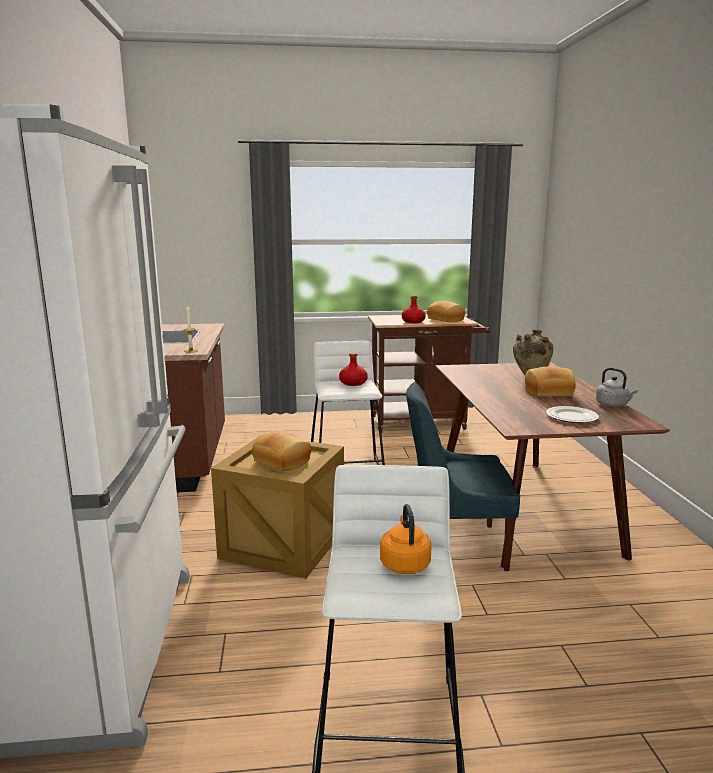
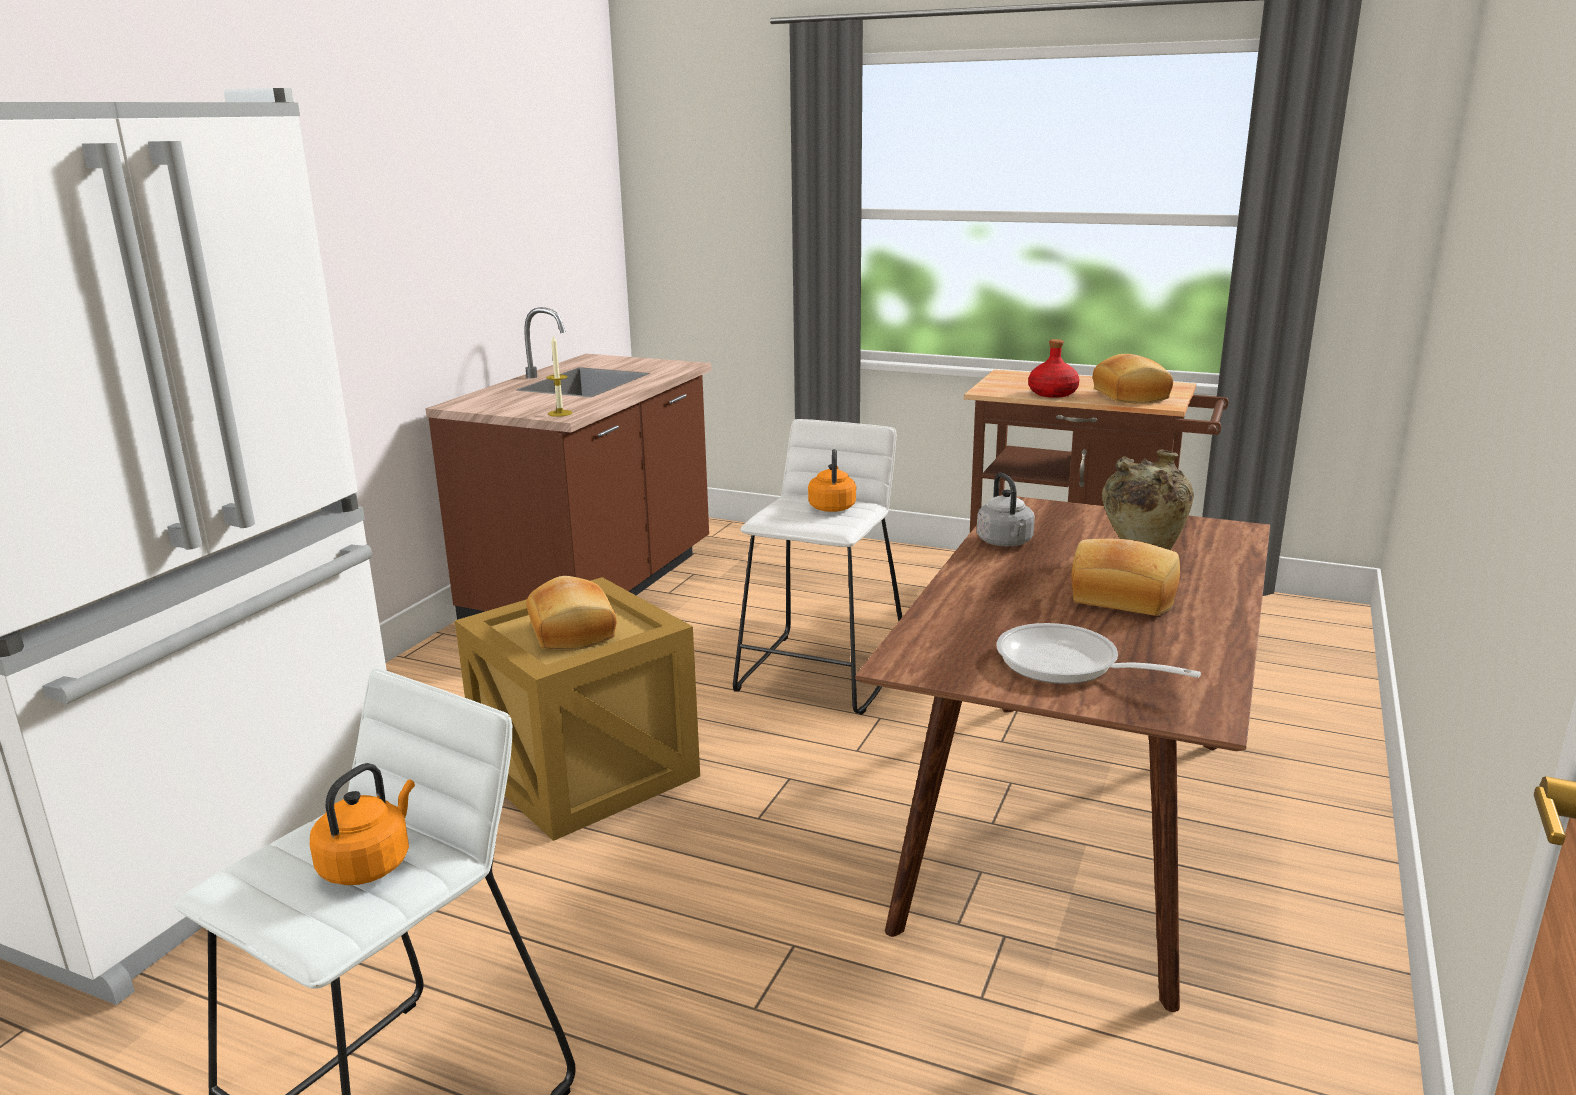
camera: 30 degrees right, 5 degrees up
(353, 383) = (832, 507): red bottle -> orange kettle
(456, 546) = (849, 865): blue chair -> none
(572, 417) = (1067, 665): plate -> frying pan
(613, 405) = (1217, 657): grey kettle -> grey kettle (1006, 543)

